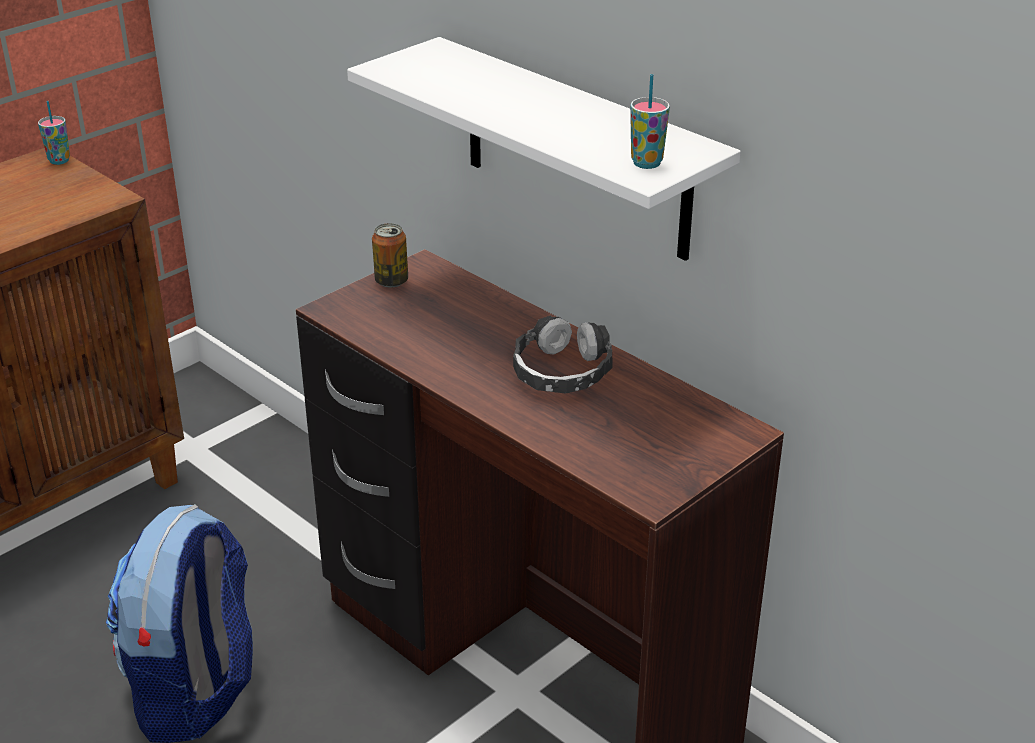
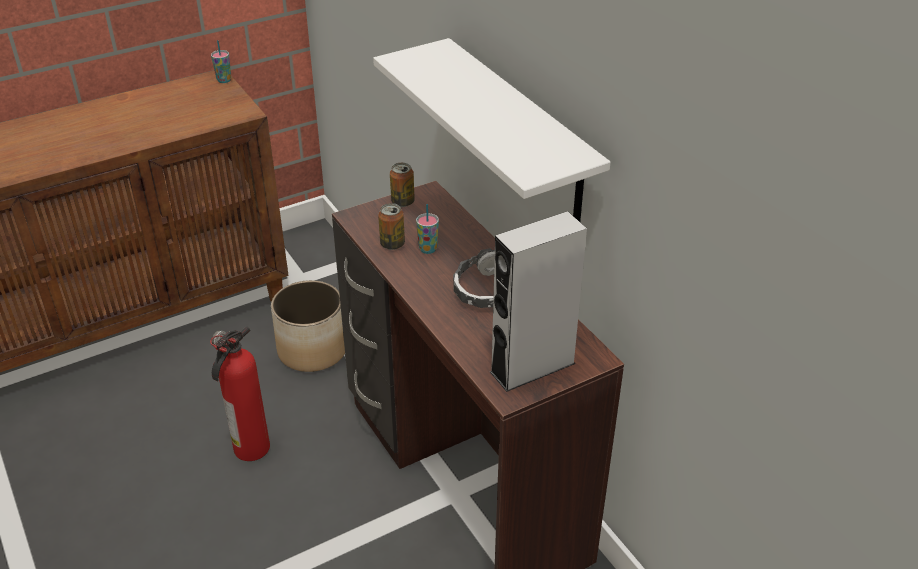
camera: 15 degrees right, 5 degrees up
(196, 691) = (250, 449): backpack -> fire extinguisher
(244, 539) = (313, 350): none -> planter
(401, 335) = (392, 244): none -> can
(646, 163) = (536, 163): cup -> cup (428, 249)
(667, 456) = (532, 367): none -> grey speaker

